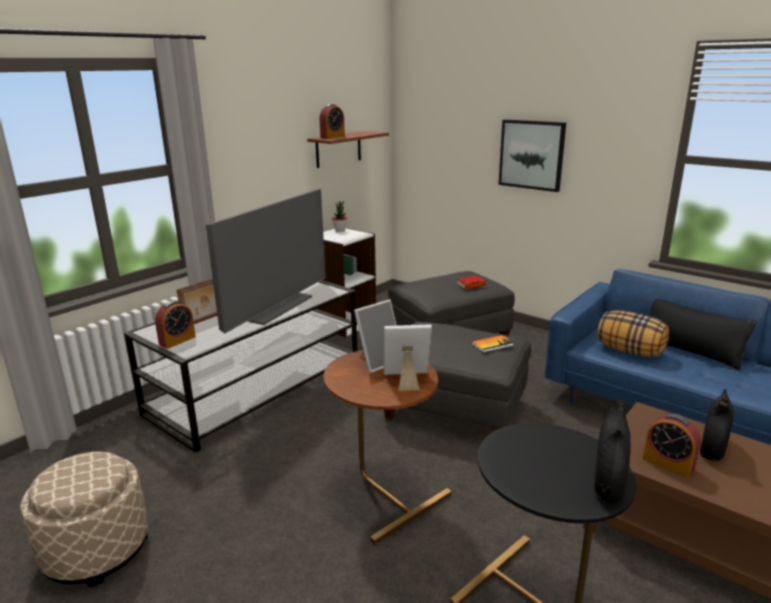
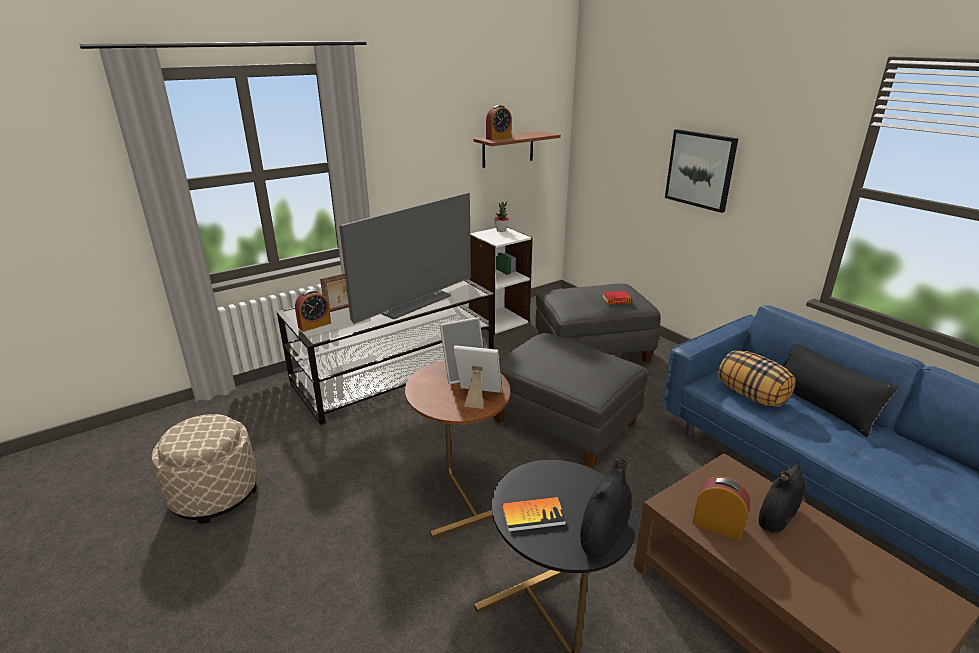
camera: 15 degrees right, 5 degrees up
(492, 344) = (601, 368): book -> book (533, 515)
(668, 464) = (717, 525): alarm clock -> alarm clock turned 150 degrees clockwise

